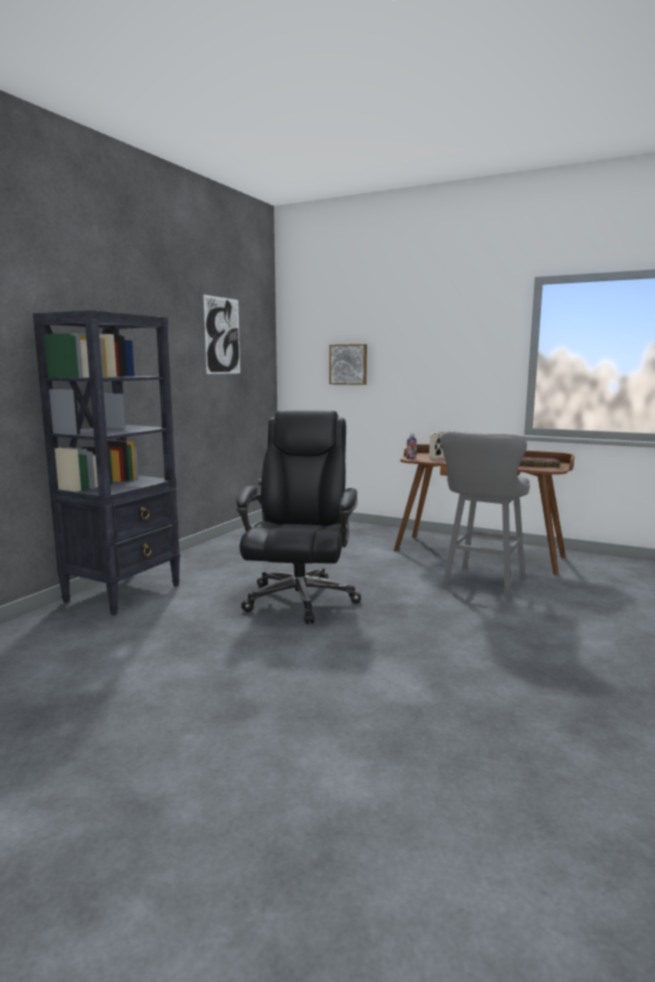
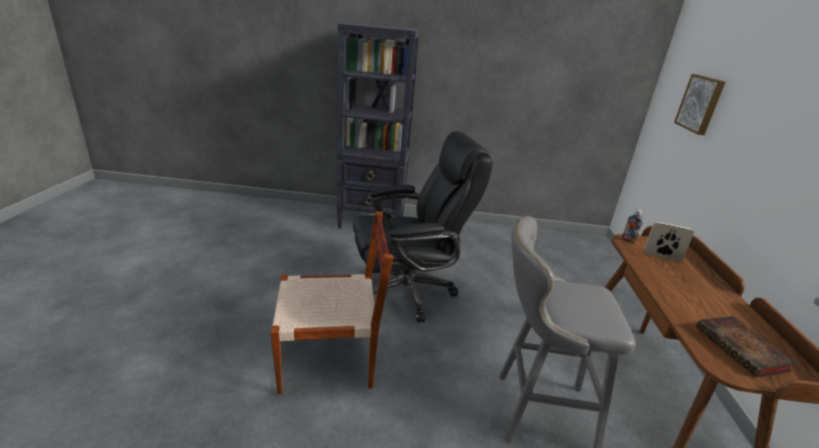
camera: 65 degrees right, 15 degrees up
(222, 335) = (563, 48): picture -> none
(392, 651) = (330, 359): none -> chair

